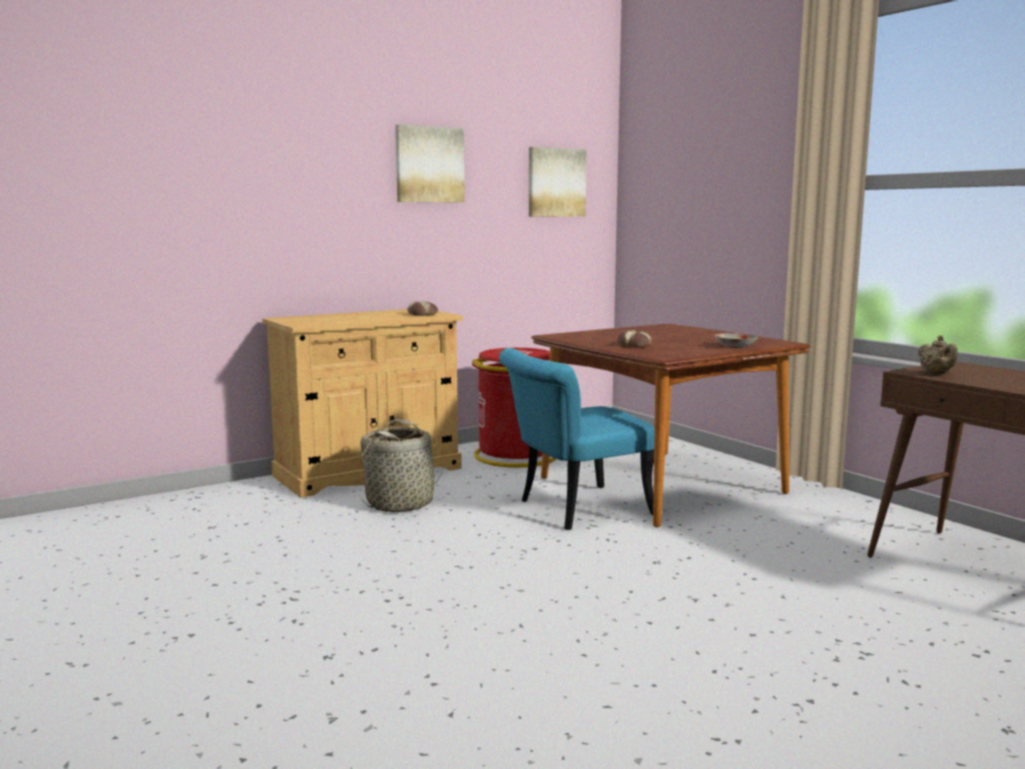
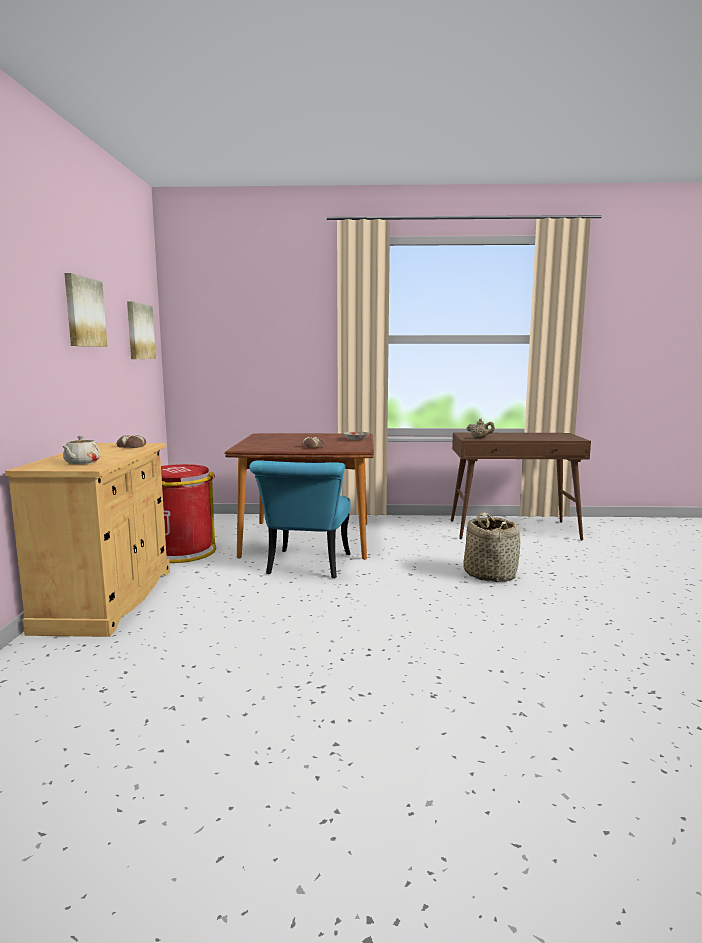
camera: 55 degrees left, 0 degrees up
(320, 320) = (81, 462): none -> beige teapot
(400, 503) = (199, 606): basket -> basket (490, 574)

